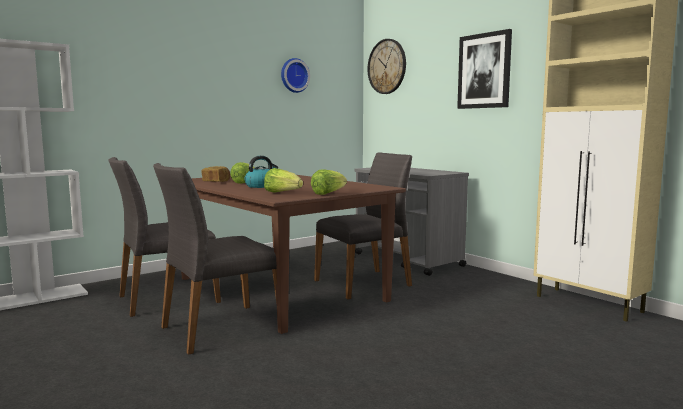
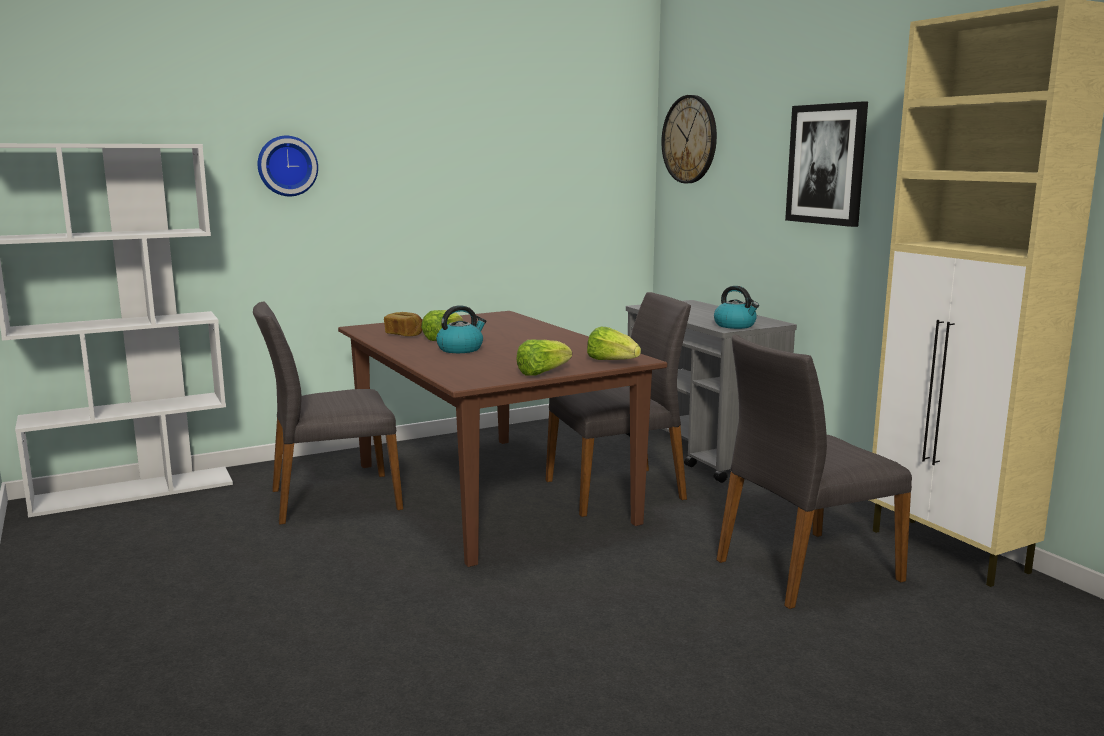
camera: 10 degrees right, 5 degrees up
(220, 328) = (390, 552): grey chair -> grey chair (804, 569)
(282, 193) = (479, 368): lettuce -> lettuce (611, 361)
(294, 75) = (539, 157): wall clock -> wall clock (287, 166)
(432, 173) = (735, 325): none -> kettle

